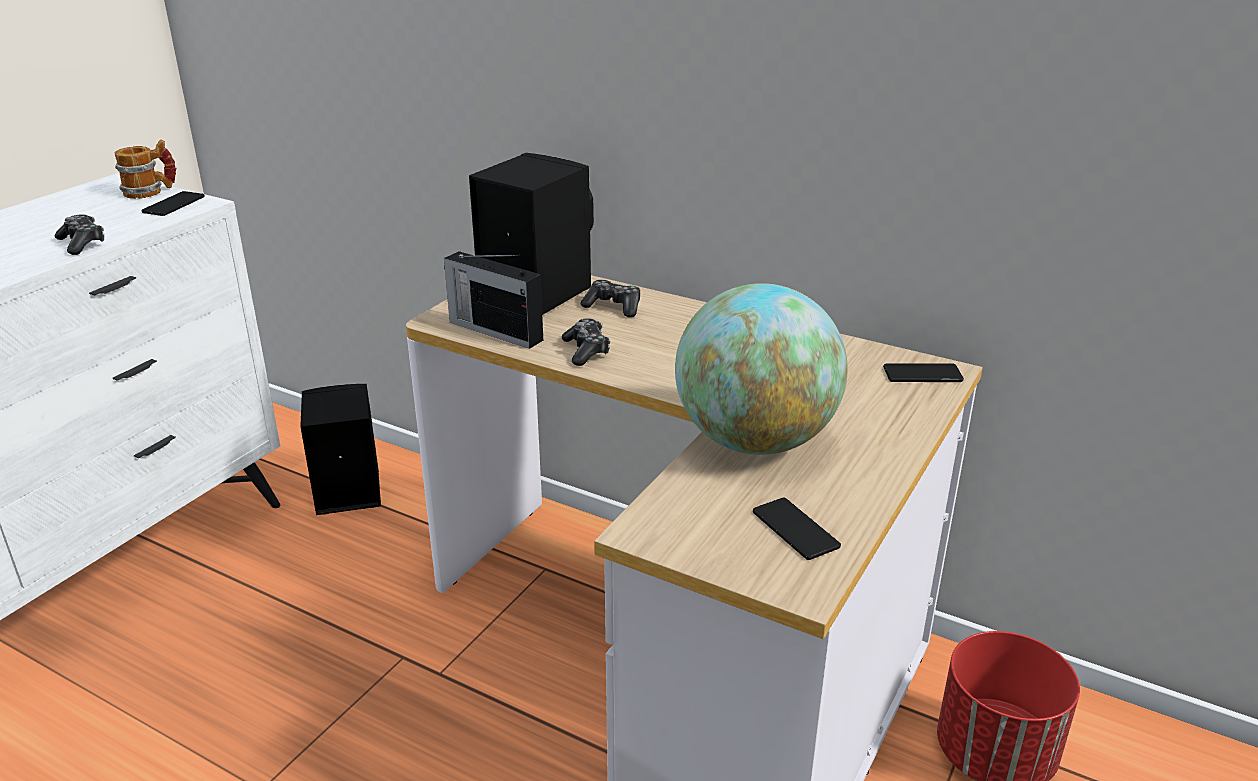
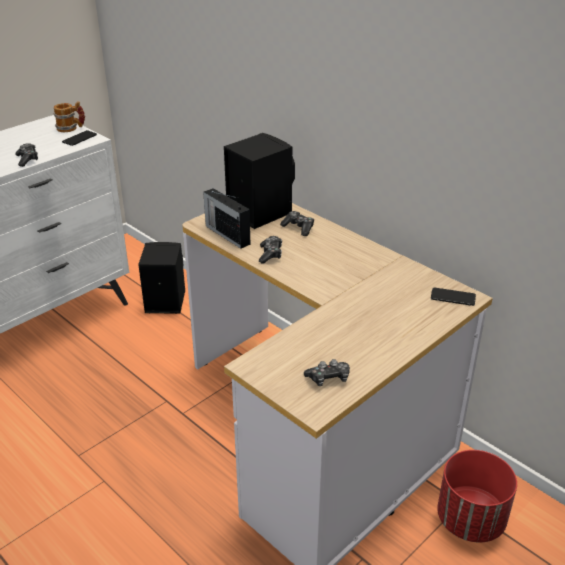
camera: 15 degrees right, 5 degrees up
(755, 441) = (334, 324): globe -> none
(795, 529) = (328, 378): phone -> game controller

